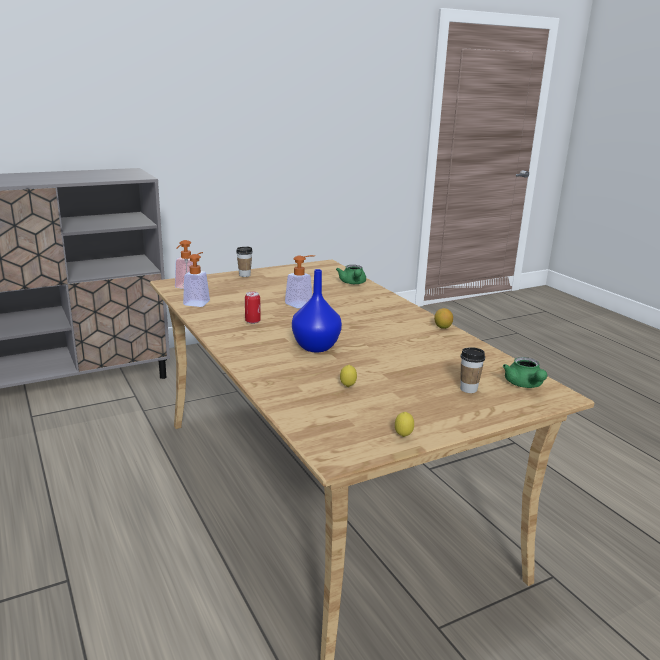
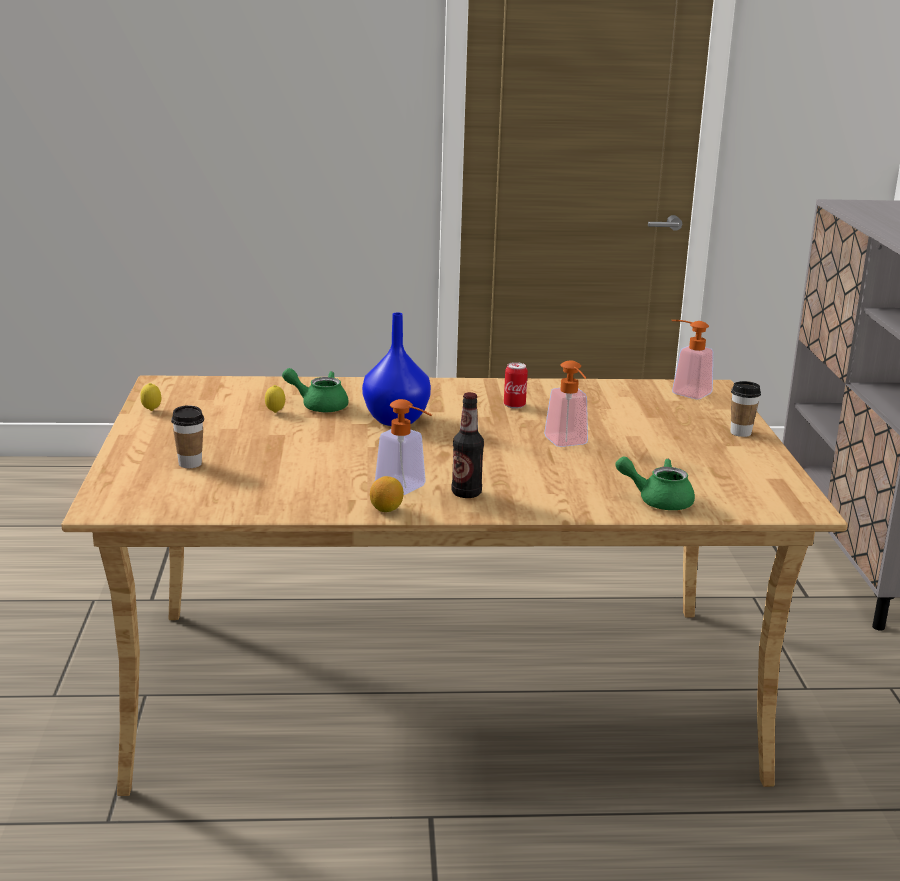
camera: 115 degrees right, 0 degrees up
(198, 302) = (615, 391): soap dispenser -> soap dispenser (407, 489)
(398, 315) = (466, 493): none -> bottle
(524, 385) = (154, 497): green teapot -> green teapot (319, 405)

